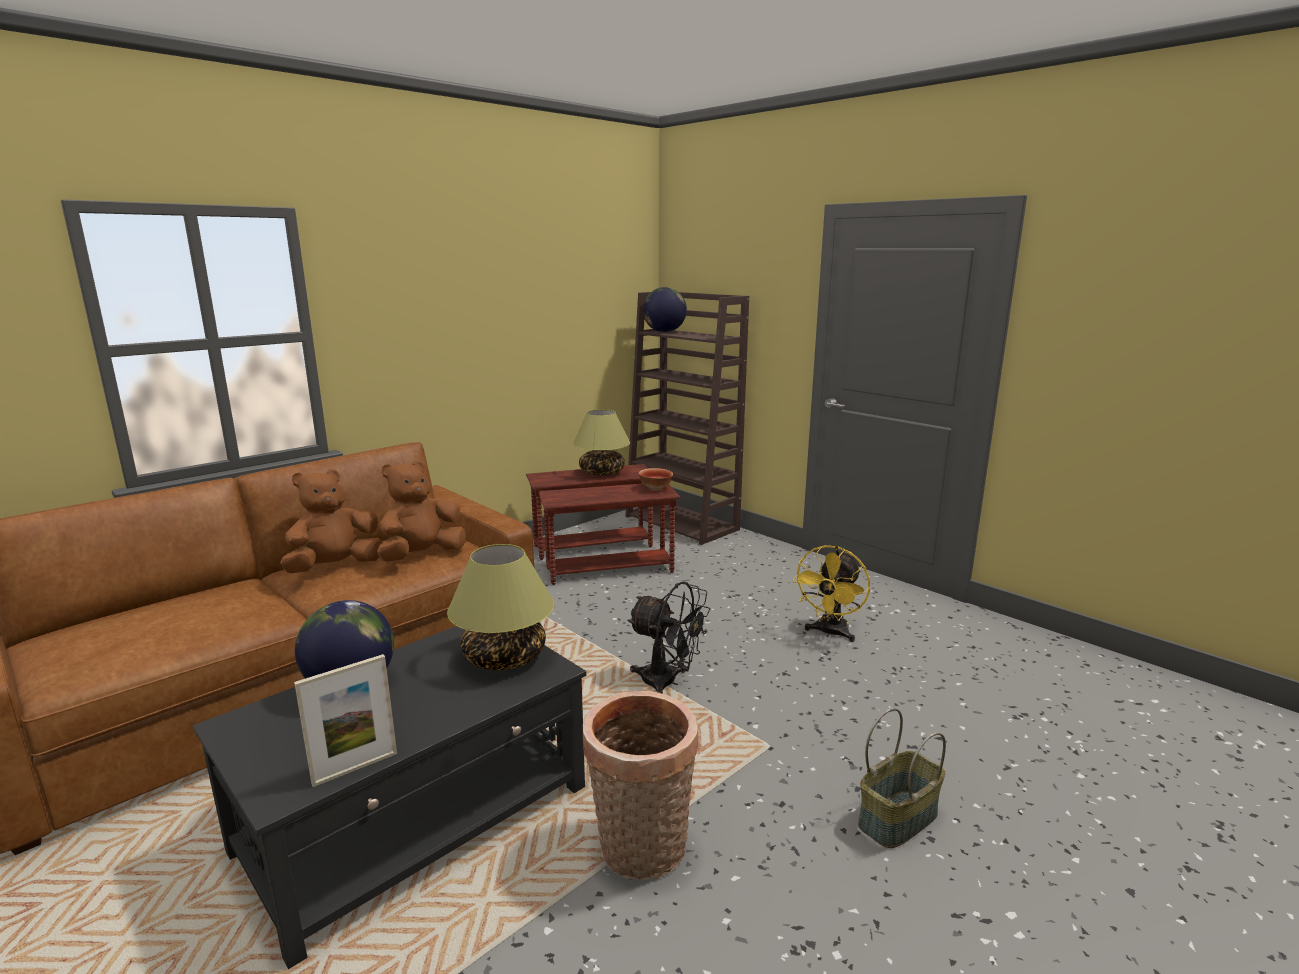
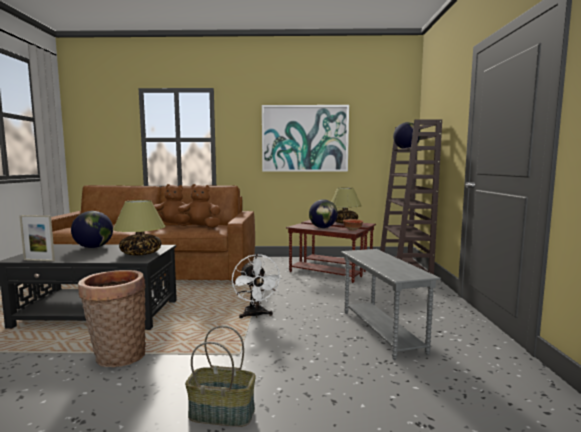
camera: 45 degrees right, 10 degrees down
(497, 320) = (305, 138): none -> picture
(604, 493) = (323, 227): none -> globe
(668, 682) = (255, 315): black fan -> white fan
(830, 633) = (382, 331): yellow fan -> grey side table

